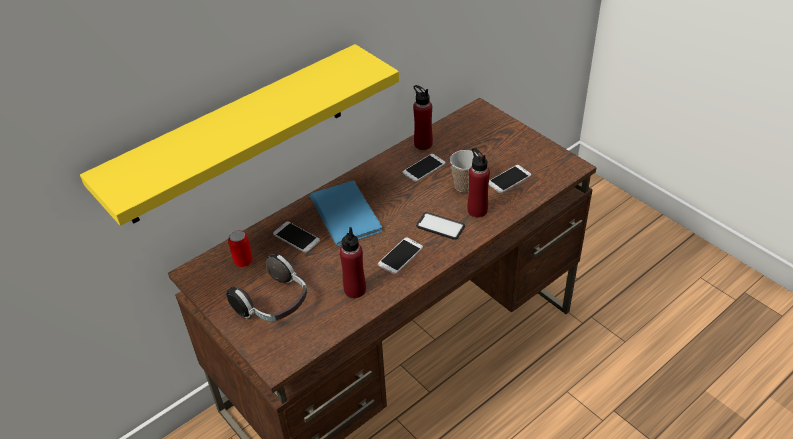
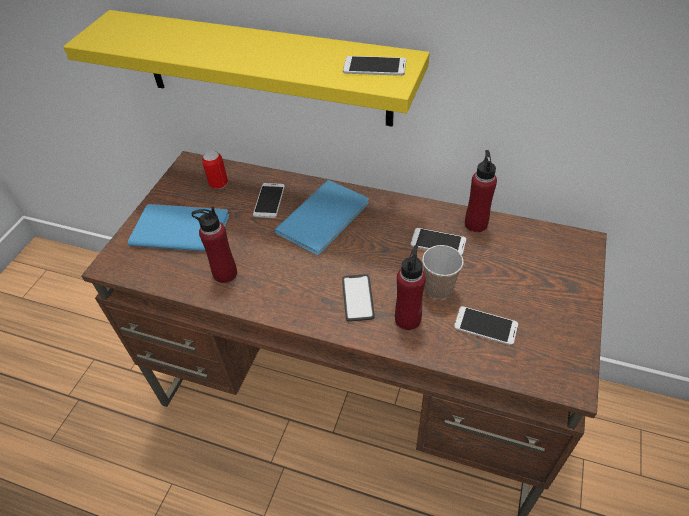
camera: 60 degrees right, 5 degrees up
(274, 304) = (179, 228): headphones -> blue book
(400, 256) = (291, 286): phone -> phone (374, 66)

